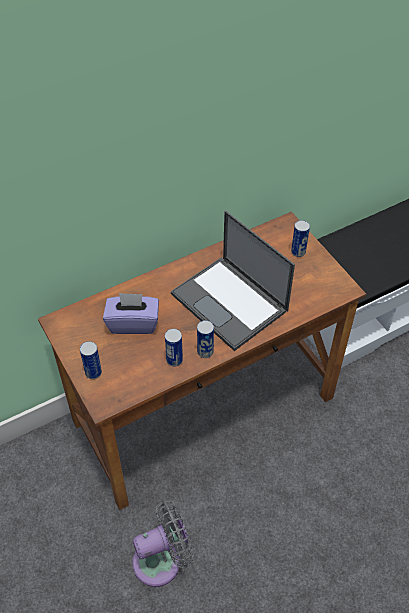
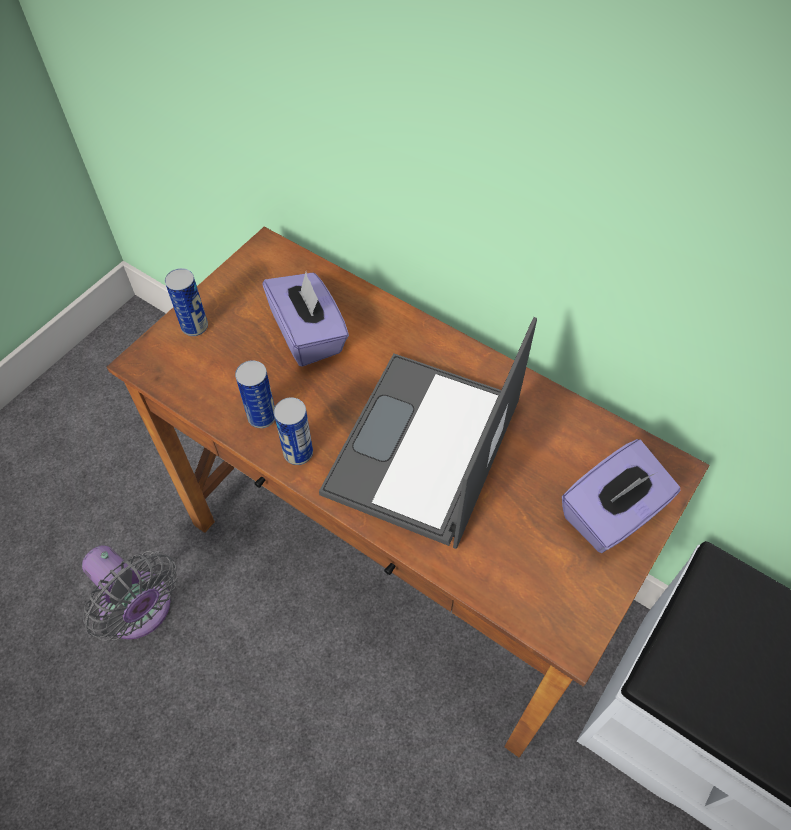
camera: 65 degrees right, 5 degrees up
(298, 252) = (611, 514): can -> purple tissue box

